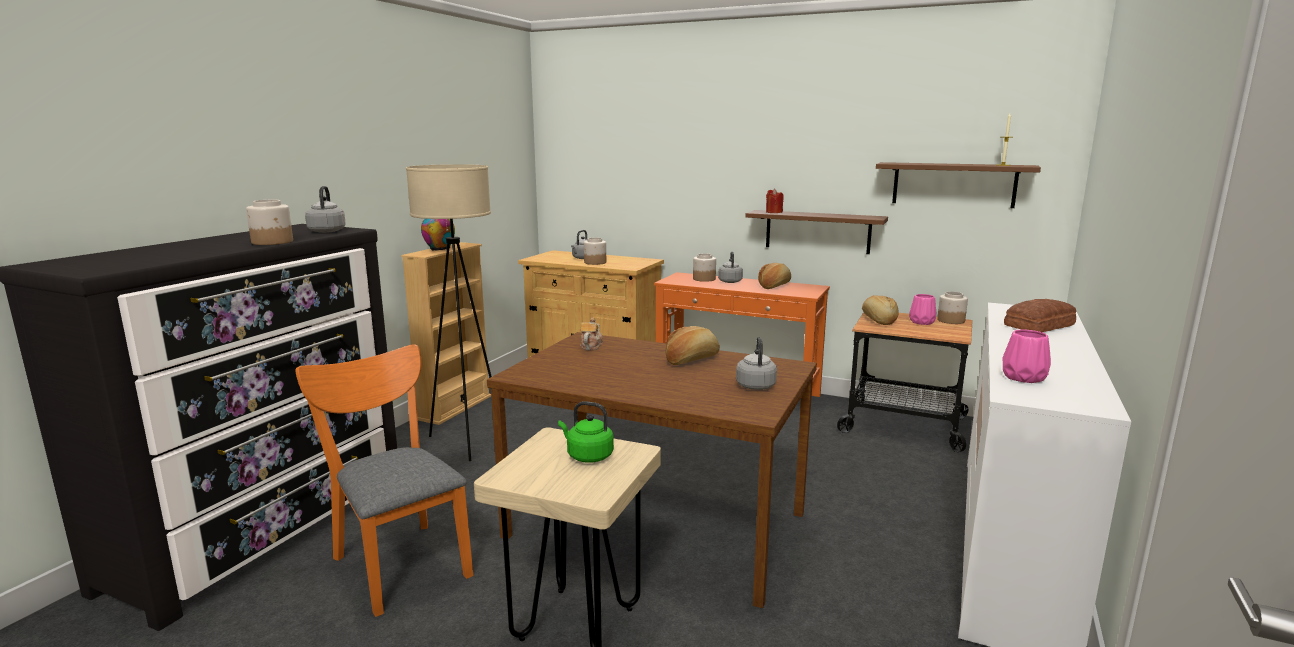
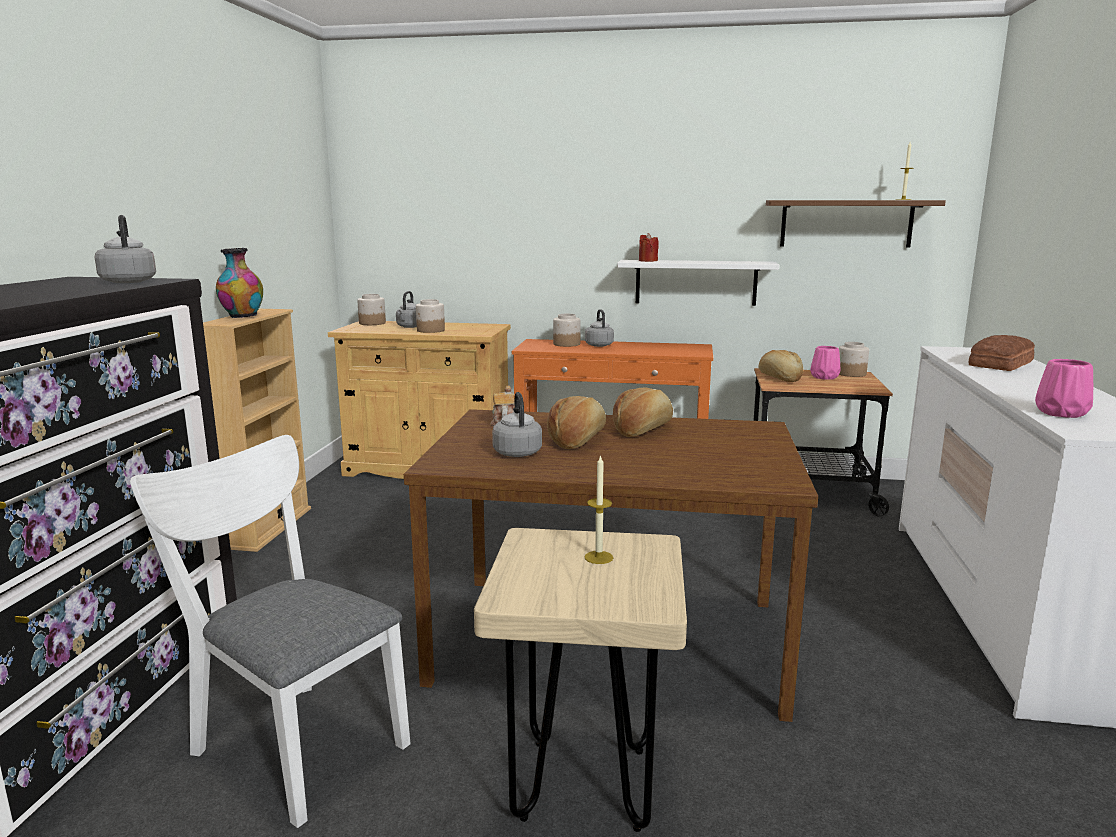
camera: 15 degrees left, 0 degrees up
(273, 242) = (64, 294): jar -> jar (372, 323)
(398, 560) = (291, 741): orange chair -> white chair
(467, 442) = (309, 569): beige floor lamp -> none
(587, 456) = (598, 557): green kettle -> candle
(755, 385) = (746, 451): grey kettle -> grey kettle (517, 452)
(774, 286) = (653, 347): bread -> bread (577, 440)
(817, 231) = (695, 282): brown shelf -> white shelf

